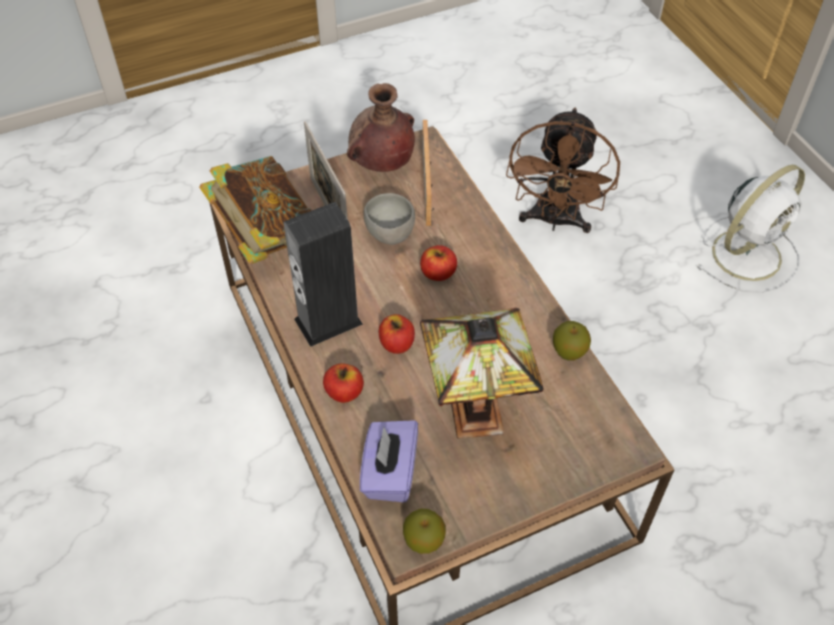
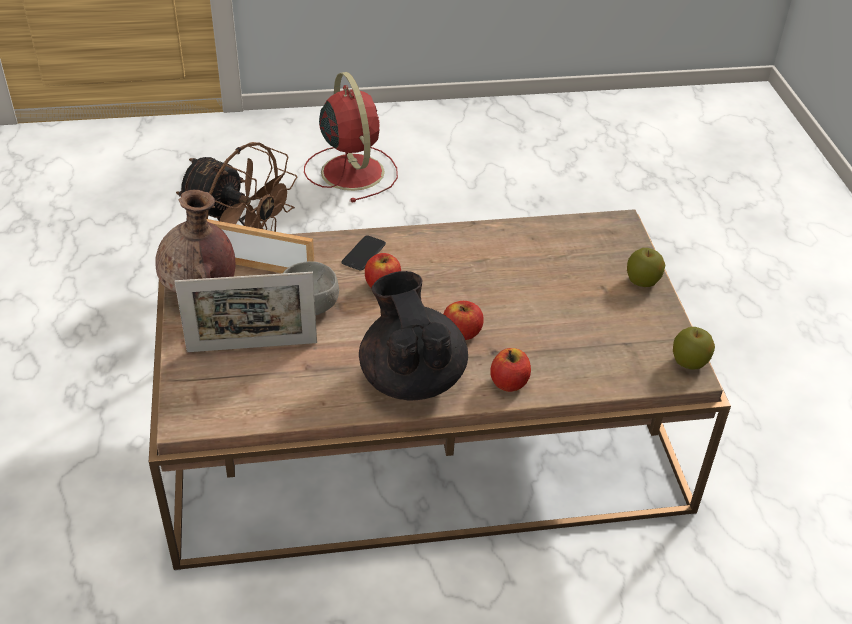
camera: 75 degrees left, 10 degrees down
(265, 234) = (256, 407): book -> none
(328, 321) = (412, 377): speaker -> black teapot
(389, 473) = (613, 370): purple tissue box -> none
(473, 419) = (568, 303): table lamp -> none
(475, 249) = (363, 253): none -> phone
(569, 351) = (512, 229): apple -> apple (642, 281)
(748, 253) = (351, 170): white fan -> red fan

